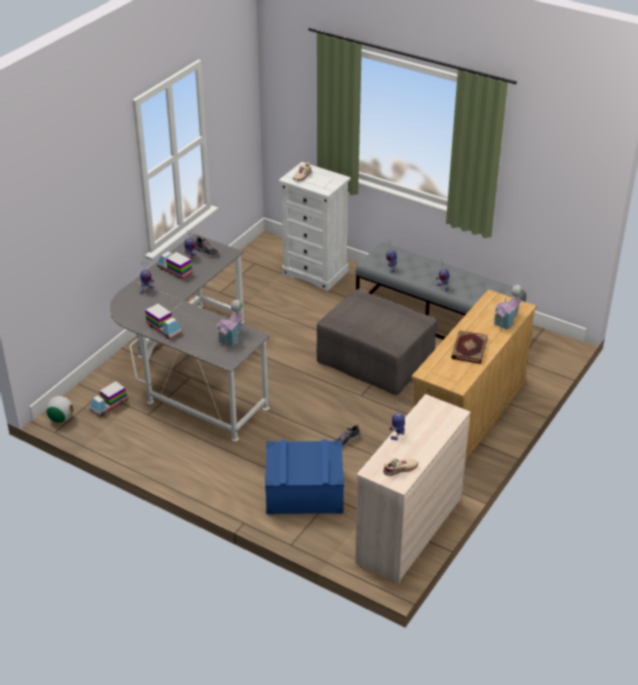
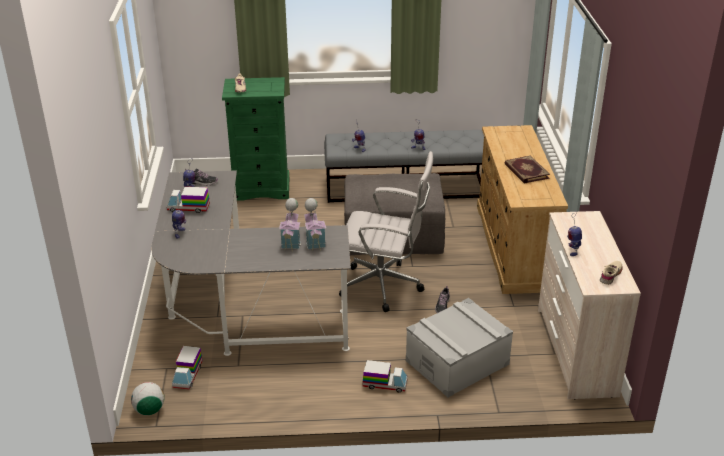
camera: 35 degrees left, 5 degrees down
(164, 329) = (240, 259): toy truck -> toy truck (385, 384)
(304, 491) = (457, 362): blue storage box -> grey storage box
(315, 272) = (261, 189): white dresser -> green dresser
(319, 403) = (385, 286): none -> white office chair
(507, 320) = (526, 142): toy house -> toy house (291, 240)

